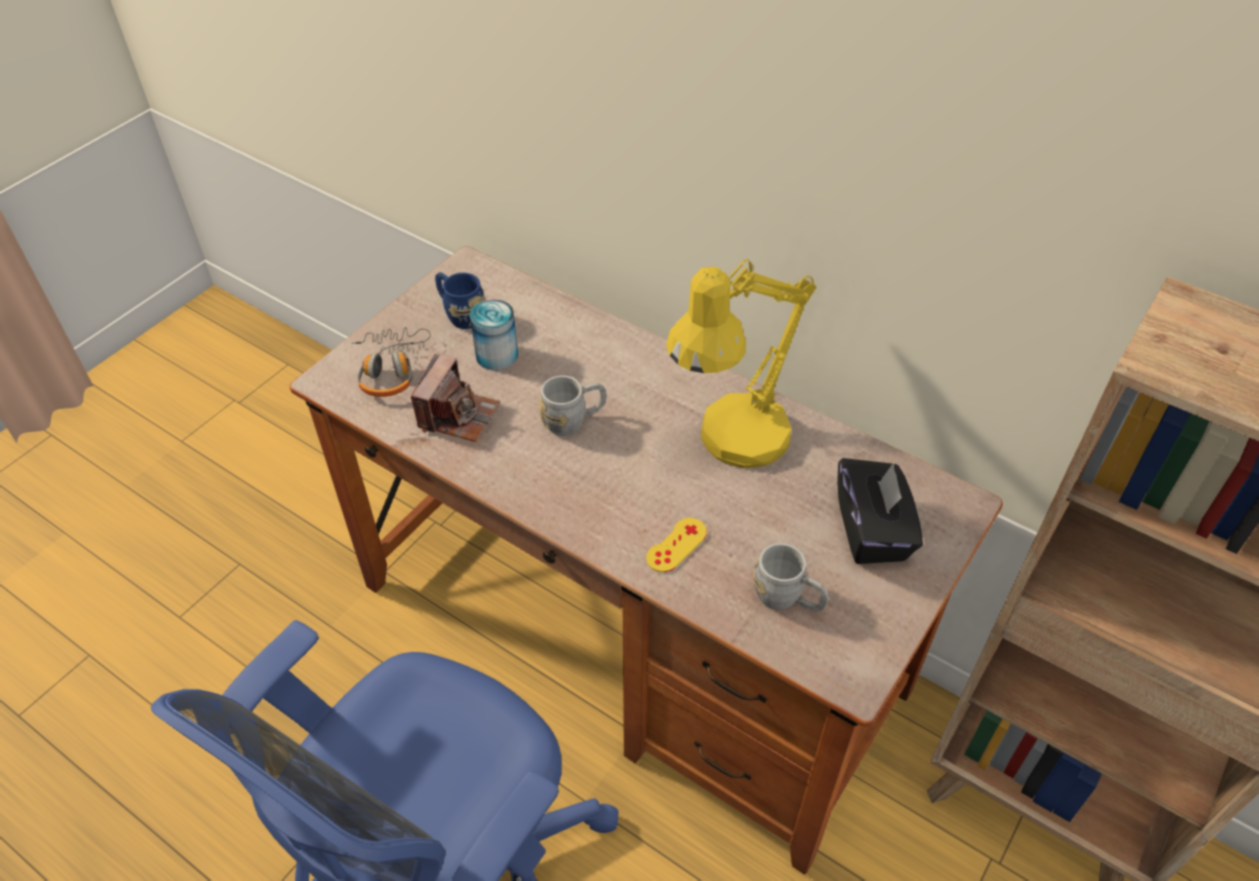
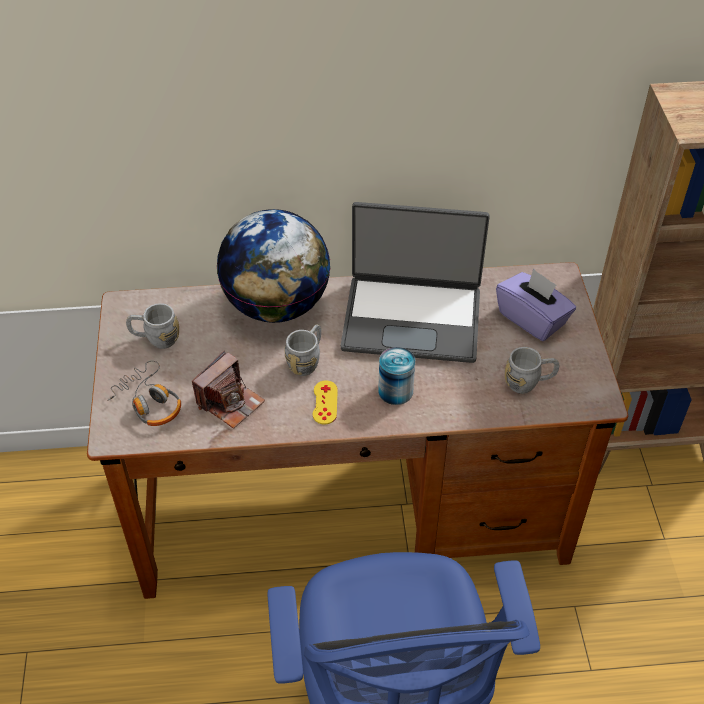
camera: 40 degrees left, 0 degrees up
(458, 415) = (230, 402): camera -> camera turned 60 degrees clockwise
(460, 314) = (155, 339): blue mug -> grey mug
(497, 355) = (212, 350): can -> can (395, 391)
(604, 348) = (276, 305): none -> globe
(676, 545) = (443, 393): yellow game controller -> yellow game controller (325, 402)
(731, 445) = (412, 318): yellow table lamp -> laptop
(872, 530) = (532, 319): black tissue box -> purple tissue box

